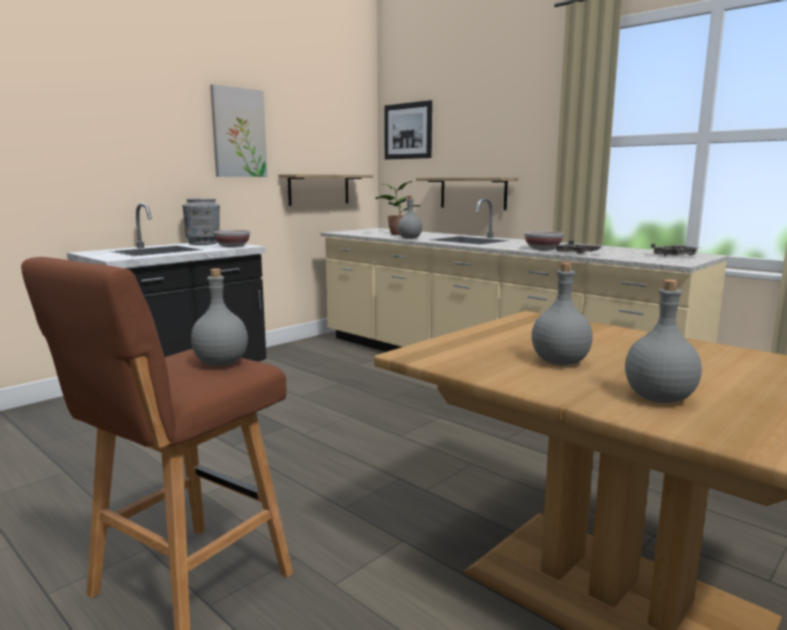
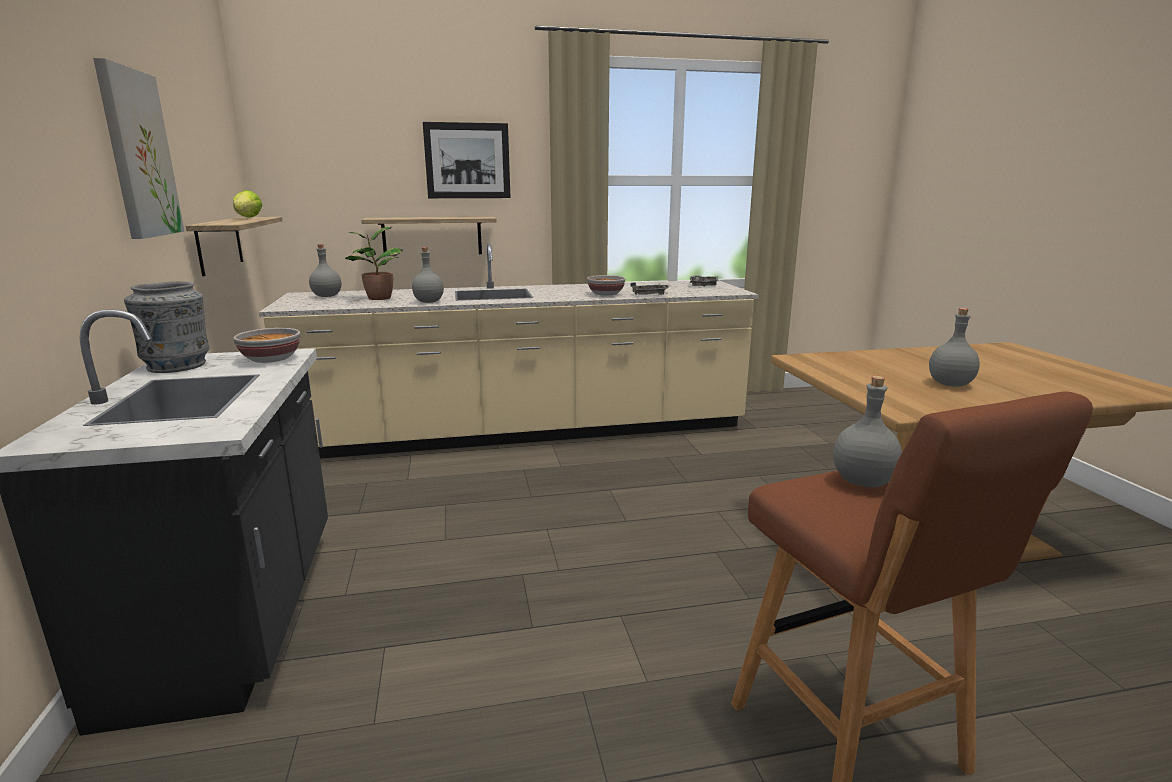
camera: 55 degrees left, 5 degrees up
(347, 174) = (247, 217): none -> lettuce
(408, 131) = (308, 152): picture -> picture (467, 161)
(657, 398) = (1043, 387): grey bottle -> grey bottle (326, 296)

